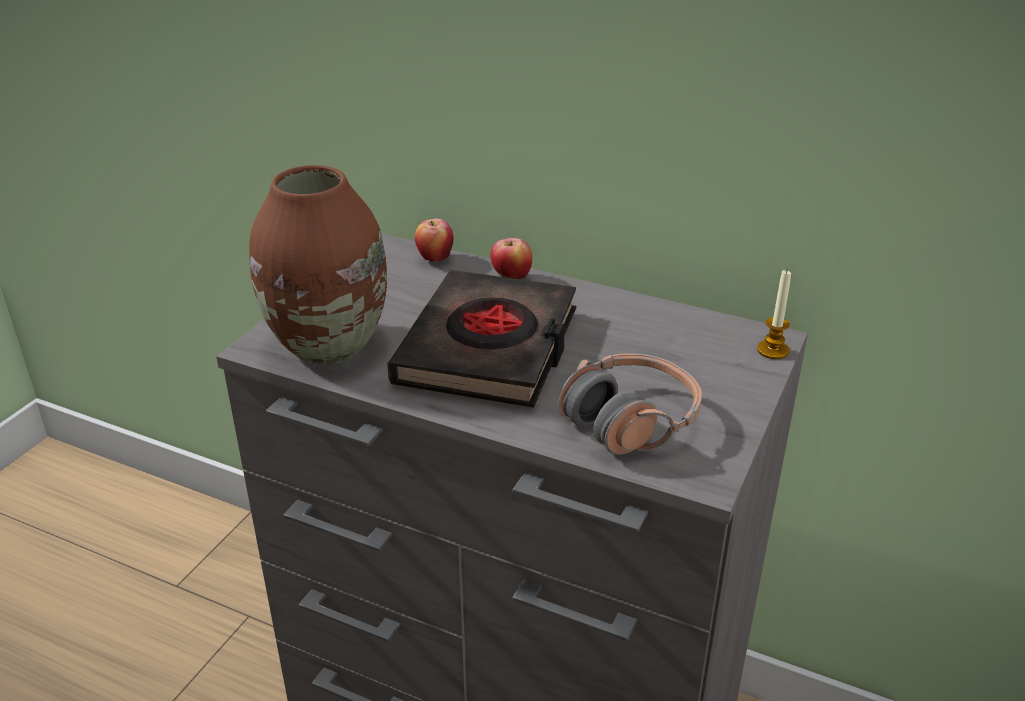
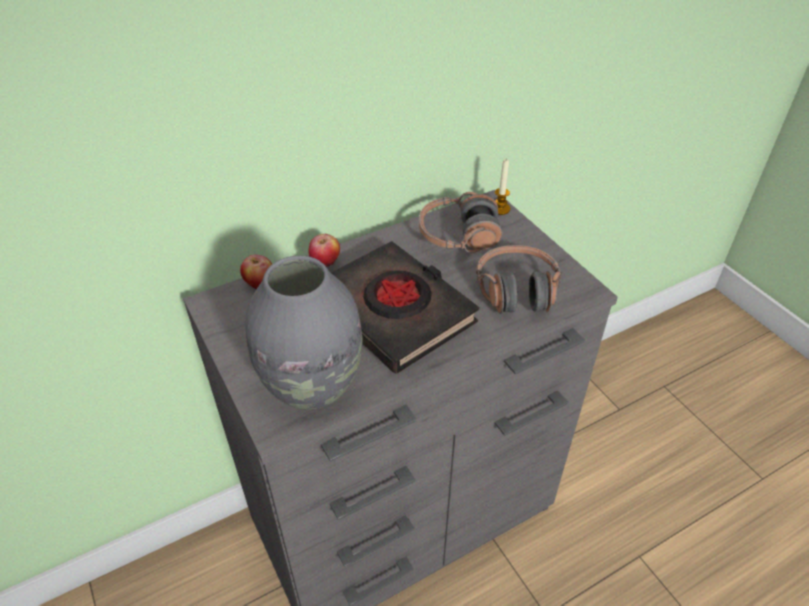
camera: 55 degrees left, 10 degrees up
(328, 345) = (313, 387): brown vase -> grey vase
(674, 340) = (458, 236): none -> headphones

